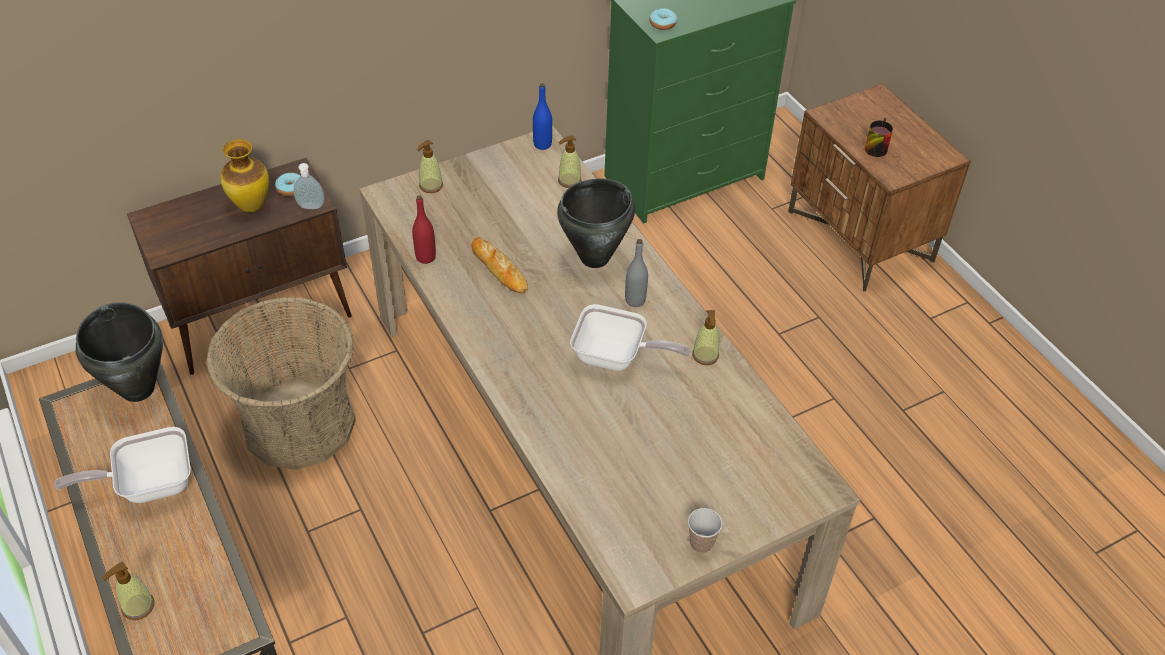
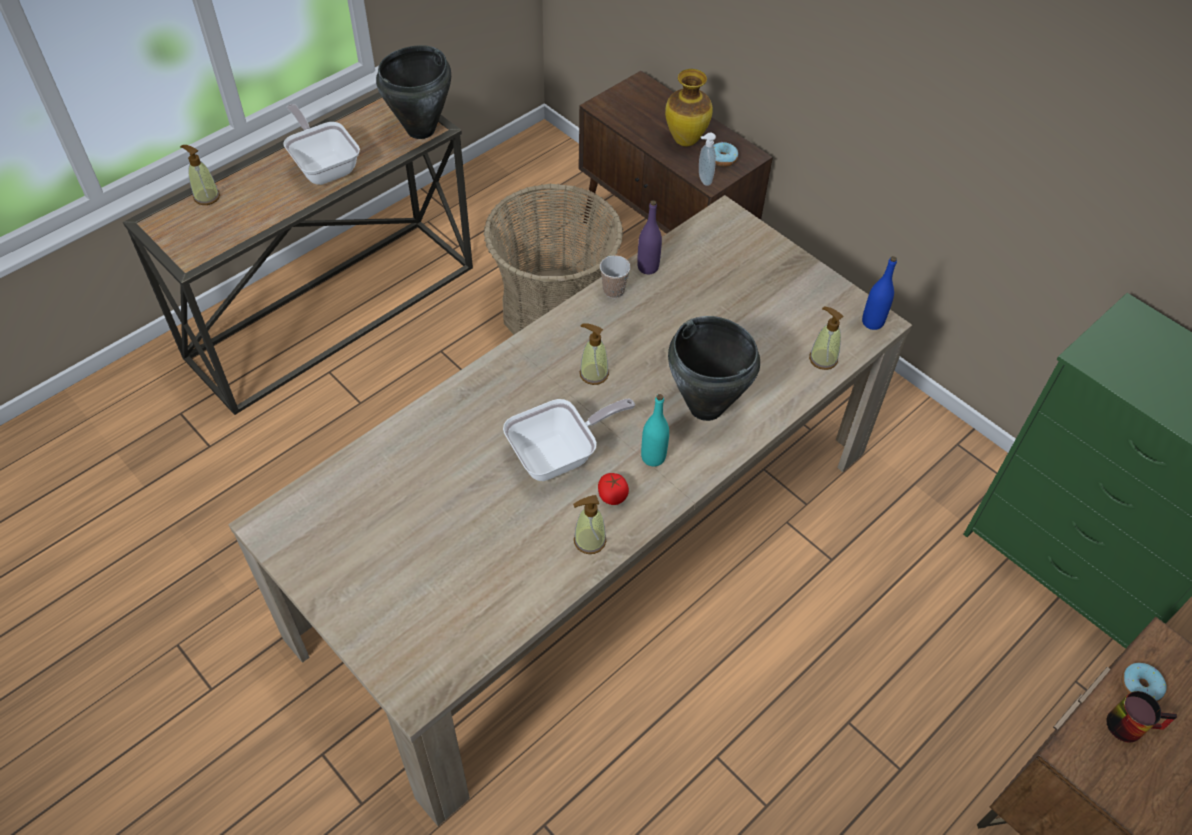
camera: 75 degrees right, 5 degrees up
(425, 257) = (648, 267): red bottle -> purple bottle
(431, 186) = (755, 246): soap dispenser -> soap dispenser (593, 374)
(499, 269) = (654, 328): bread -> none
(616, 357) = (559, 455): frying pan -> frying pan turned 120 degrees counterclockwise
(635, 300) = (653, 457): grey bottle -> turquoise bottle
(662, 24) = (1105, 355): donut -> donut (1140, 686)
(665, 332) = (612, 495): none -> tomato
(701, 543) = (320, 578): cup -> cup (613, 291)

